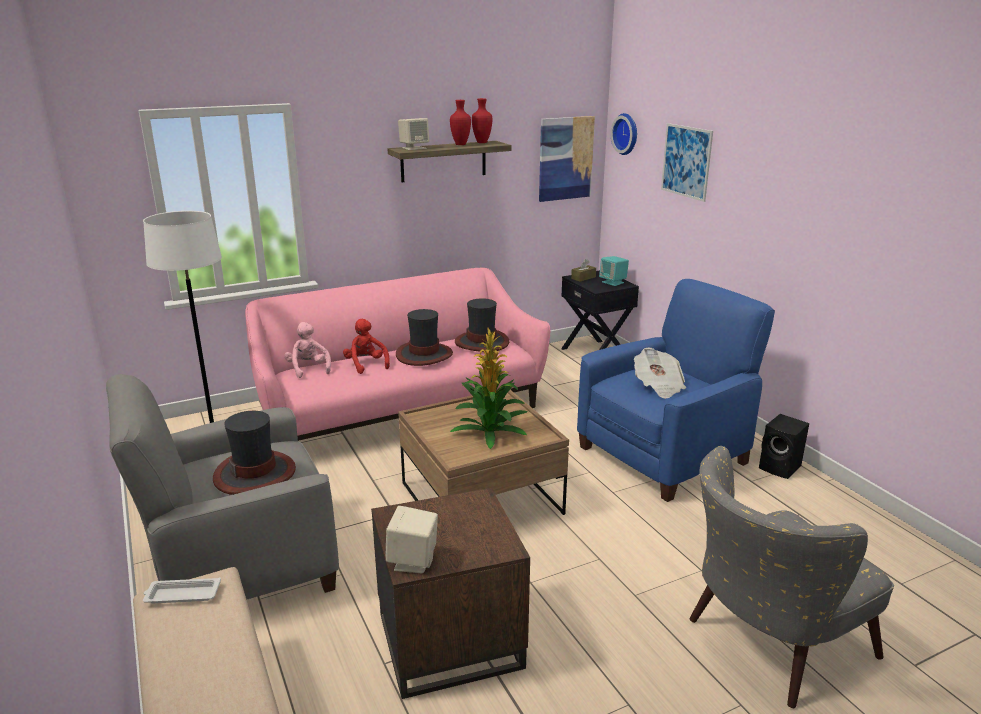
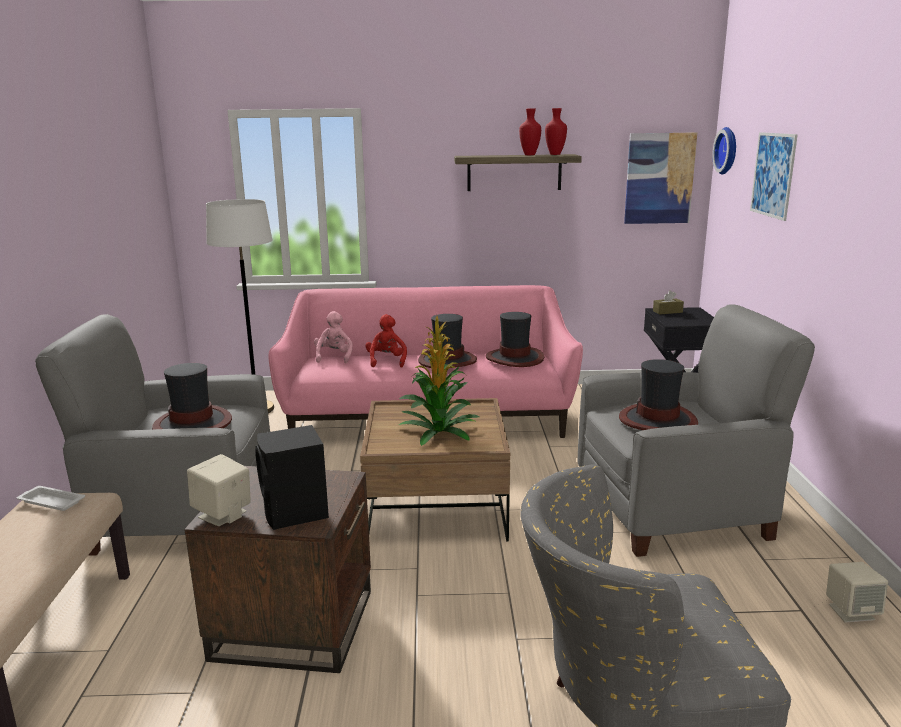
camera: 25 degrees right, 5 degrees down
(414, 148) = (478, 156): beige speaker -> beige speaker (851, 612)
(613, 282) = (698, 319): turquoise speaker -> none
(658, 386) = (658, 420): newspaper -> hat
(664, 454) = (674, 509): blue armchair -> grey armchair
(781, 468) = (817, 554): black speaker -> black speaker (295, 514)

